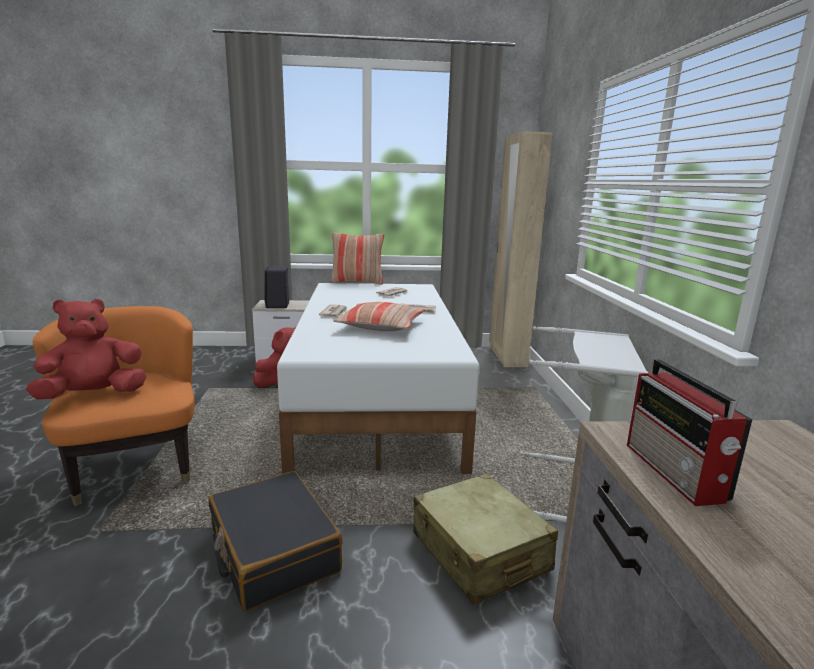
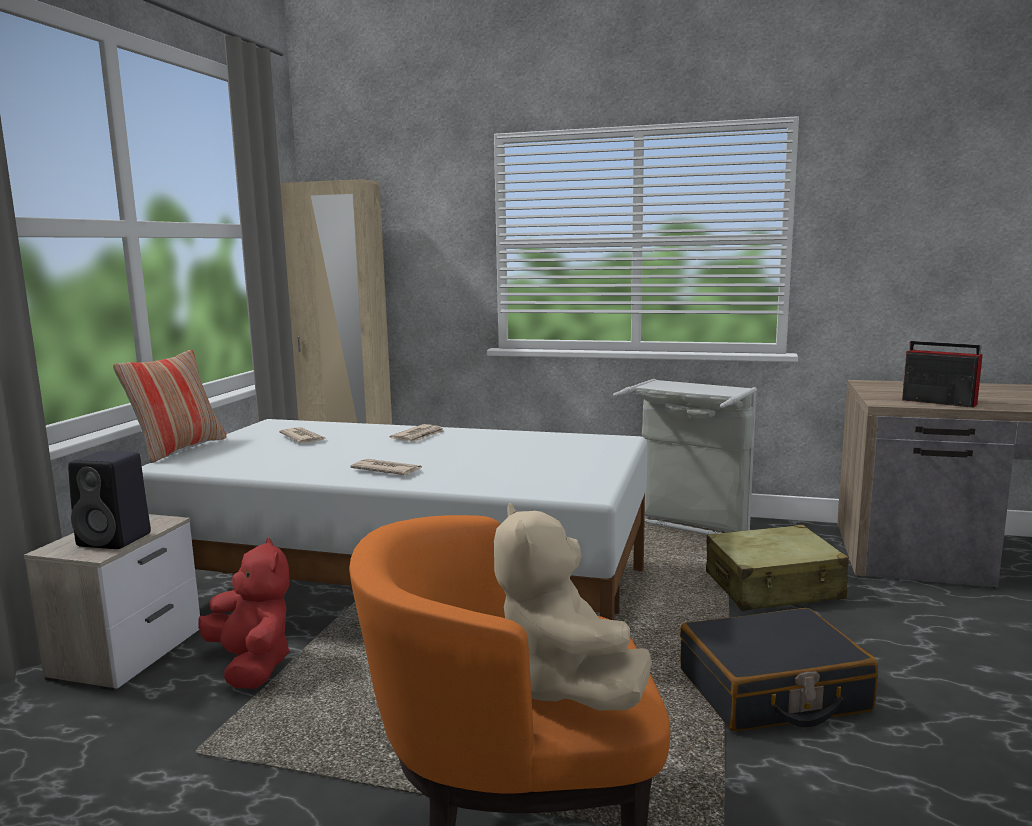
camera: 70 degrees left, 5 degrees down
(94, 395) = (563, 686): red plush toy -> beige plush toy
(381, 326) = (484, 455): pillow -> none
(675, 473) = (936, 402): radio -> radio turned 150 degrees counterclockwise

